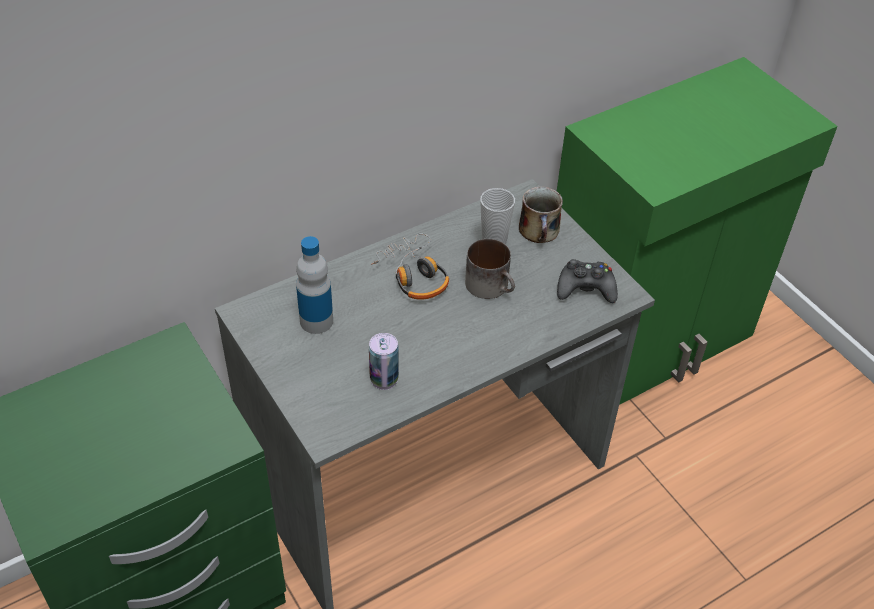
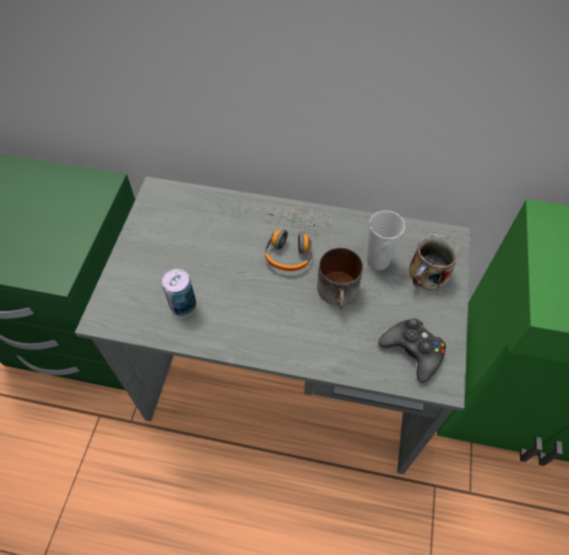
camera: 45 degrees right, 10 degrees up
(316, 321) = (192, 230): bottle -> none

